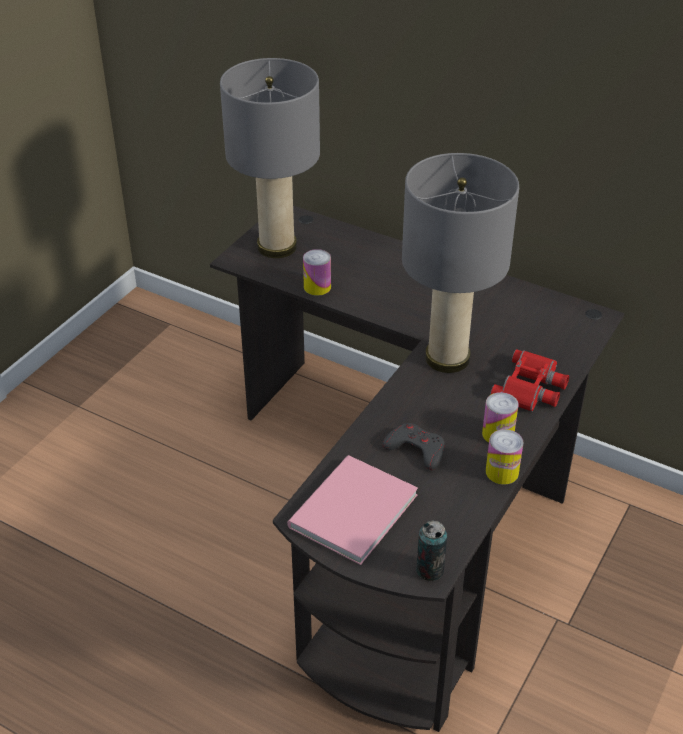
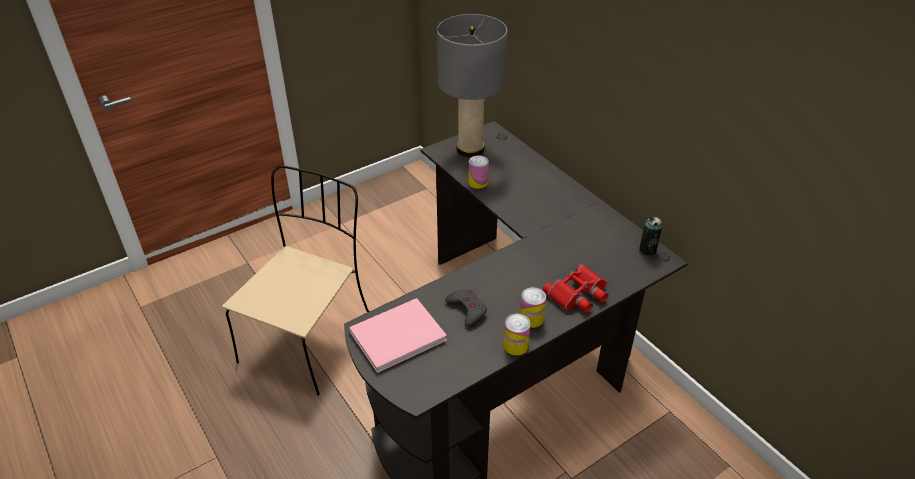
camera: 25 degrees right, 0 degrees up
(130, 577) = (308, 338): none -> beige chair
(430, 570) = (419, 393): can -> can (647, 250)
(447, 358) = (532, 256): grey table lamp -> none

